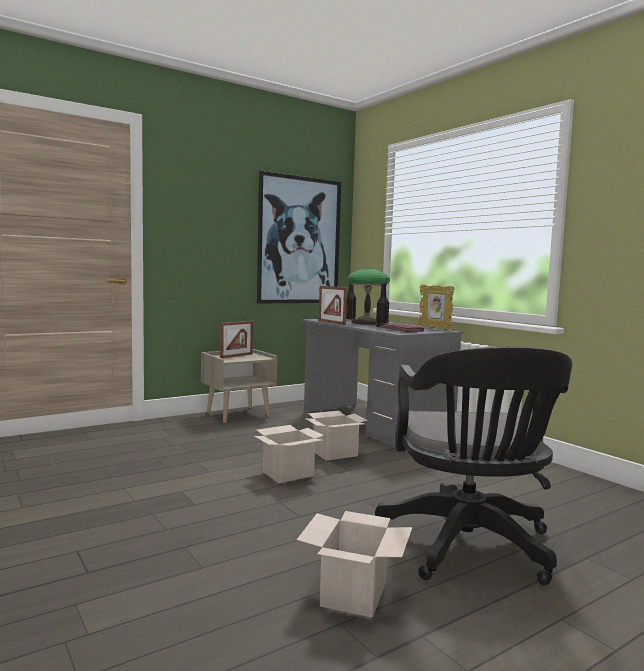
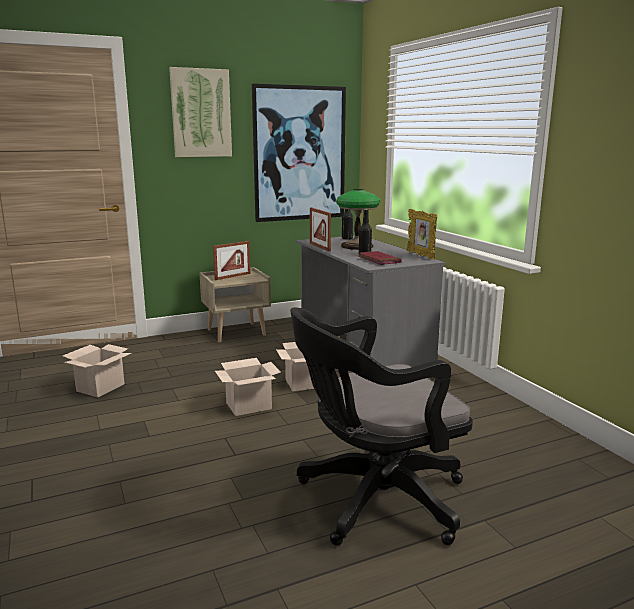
camera: 10 degrees right, 10 degrees up
(211, 194) = (201, 113): none -> picture
(353, 593) = (240, 540): cardboard box -> cardboard box (101, 387)
(469, 548) = (374, 500): black office chair -> black office chair turned 60 degrees clockwise

